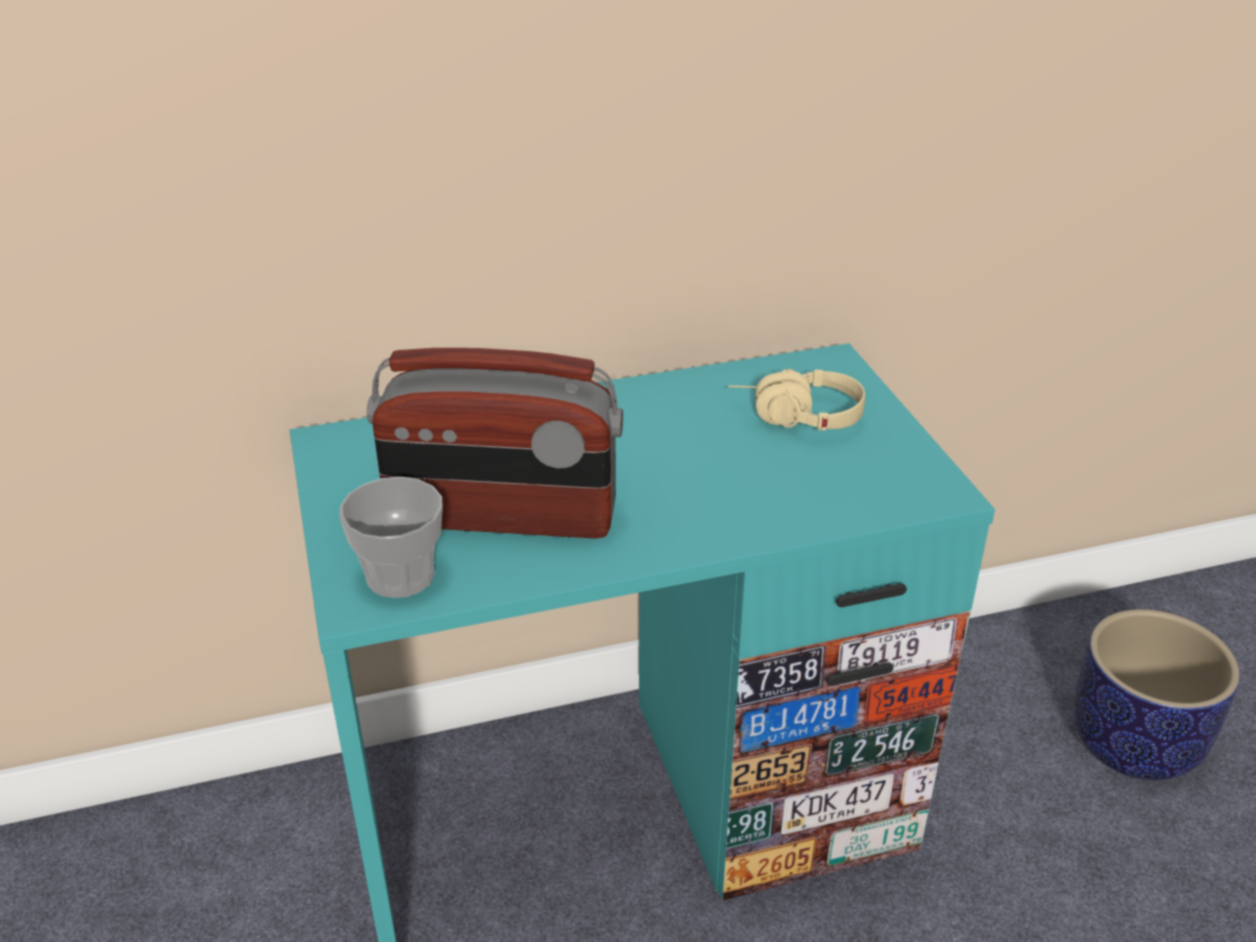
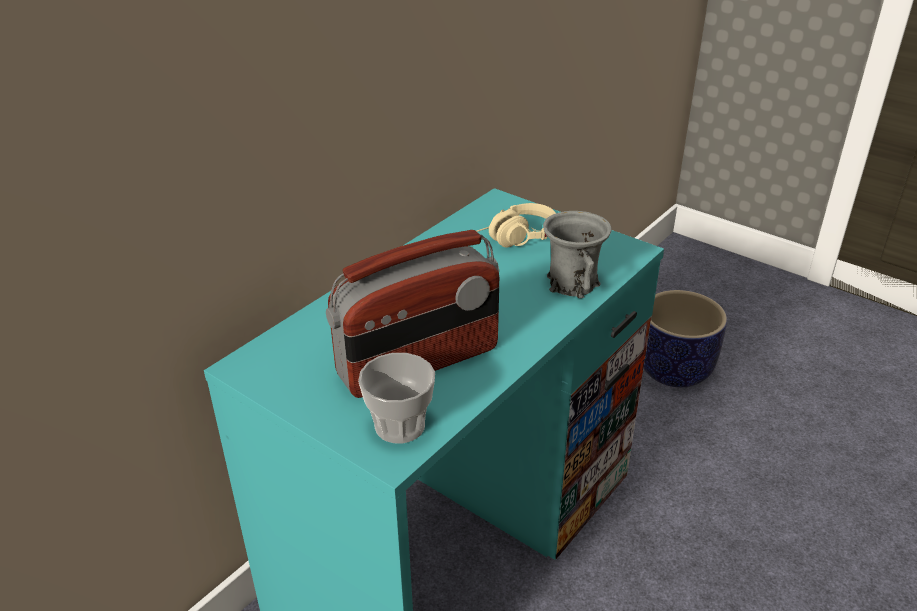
camera: 35 degrees left, 0 degrees up
(801, 503) = (573, 284): none -> grey mug

